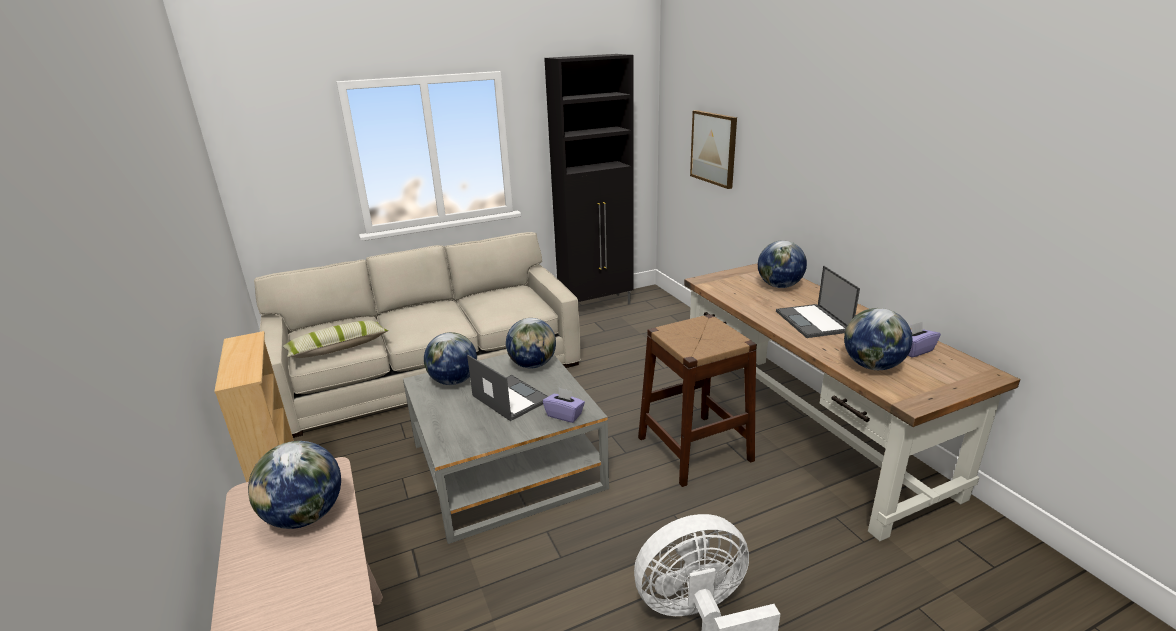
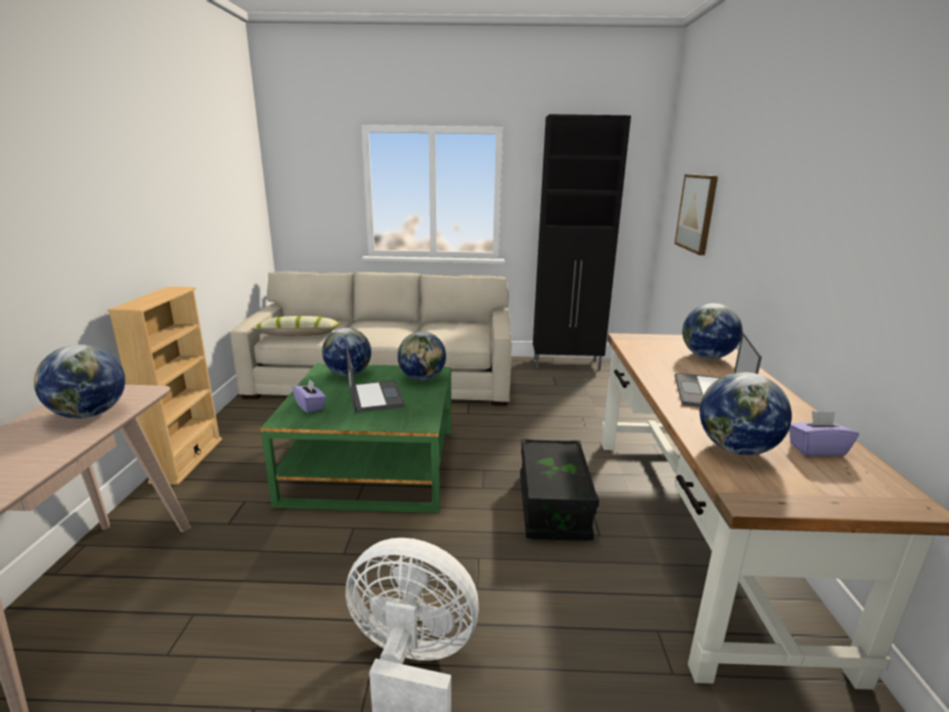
camera: 25 degrees right, 5 degrees down
(506, 465) = (372, 464): grey coffee table -> green coffee table
(564, 415) = (403, 421): purple tissue box -> purple tissue box (310, 406)
(694, 448) = (553, 506): brown stool -> black storage box

